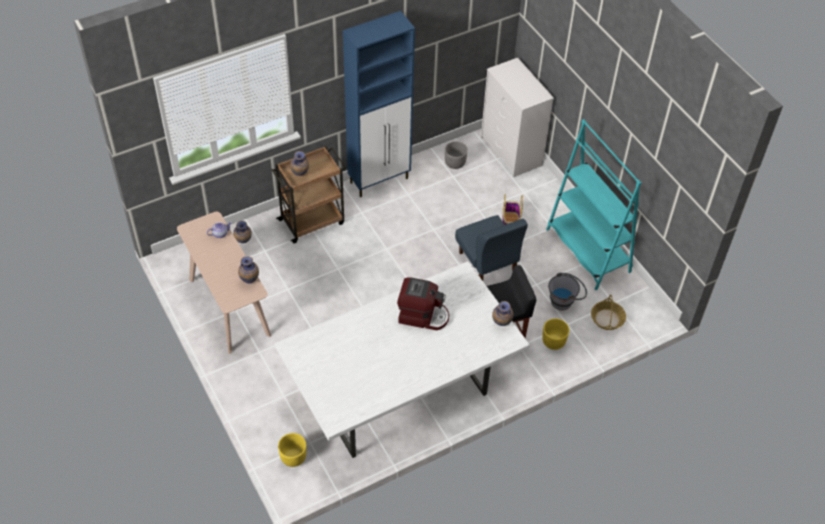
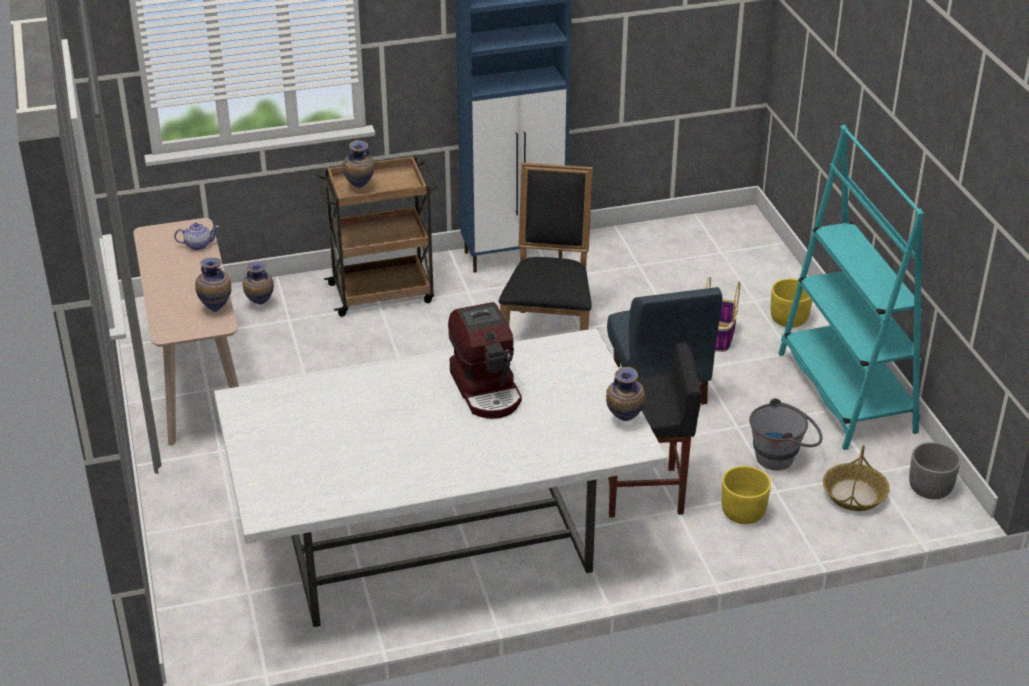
camera: 15 degrees right, 15 degrees down
(293, 457) = (210, 608): yellow planter -> yellow planter (788, 319)
(416, 235) = (549, 333): none -> black chair
(423, 315) = (487, 389): coffee machine -> coffee machine turned 45 degrees clockwise
(455, 163) = (648, 249): grey planter -> grey planter (930, 488)
(511, 152) = (750, 246): white dresser -> none

